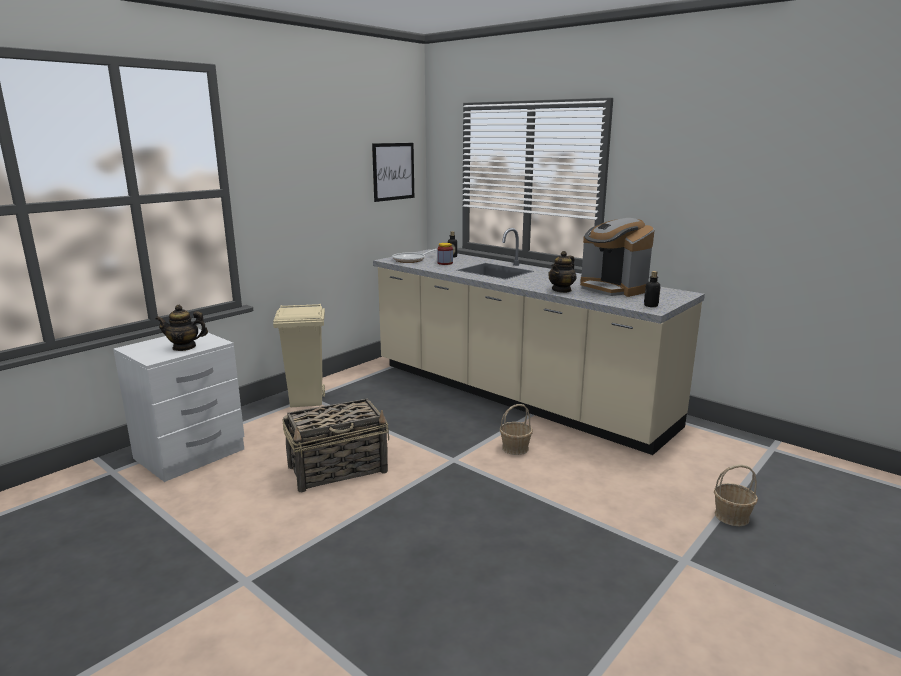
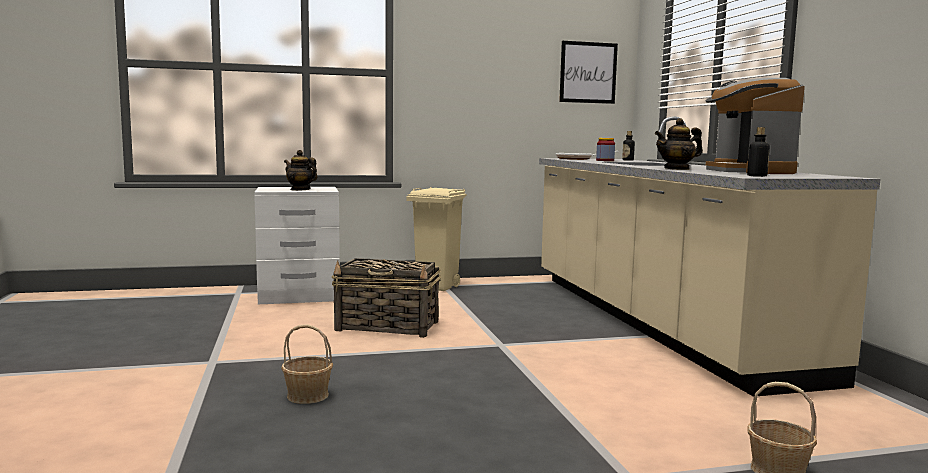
camera: 35 degrees right, 10 degrees down
(515, 448) = (581, 352): basket -> basket (308, 396)

